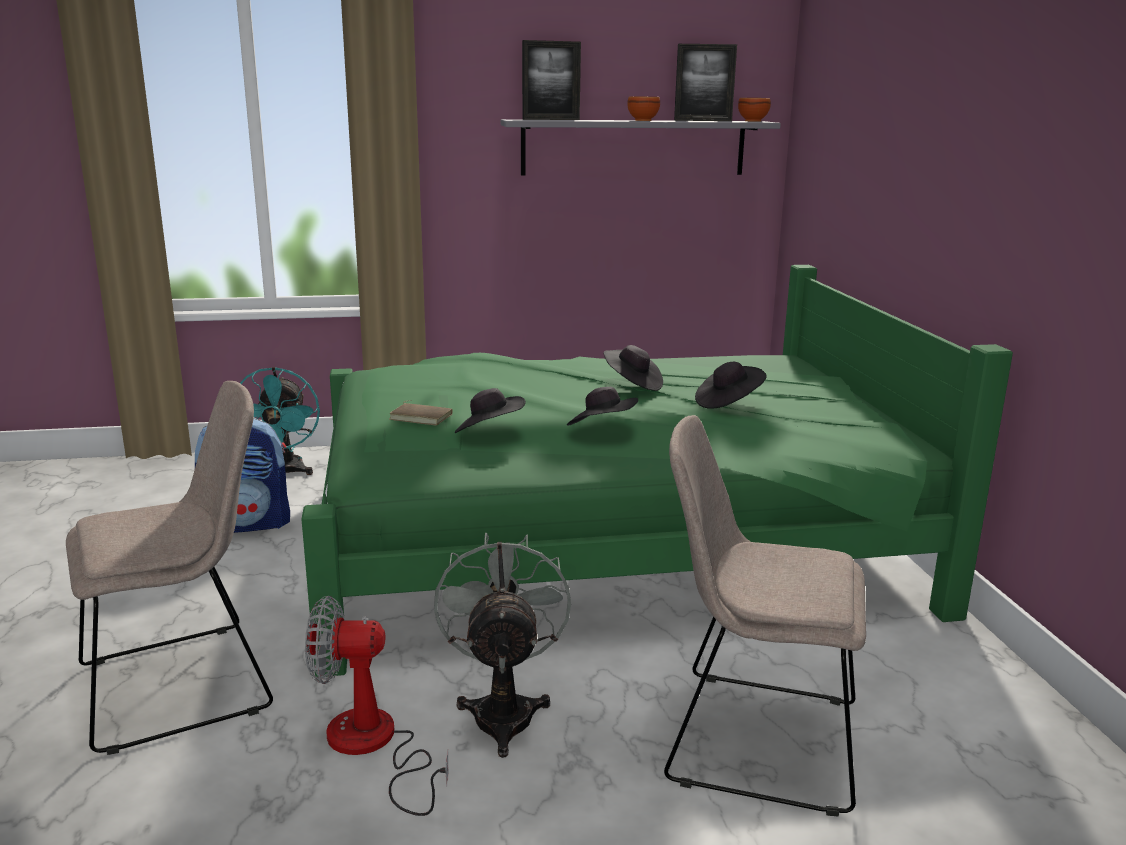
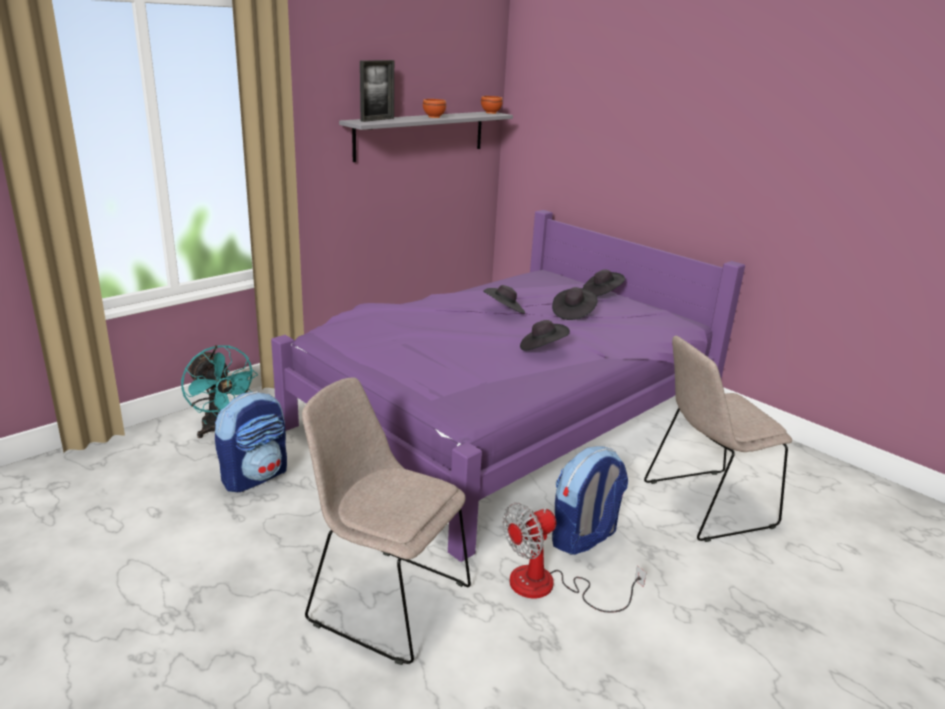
camera: 35 degrees left, 5 degrees up
(184, 683) = (385, 600): beige chair -> beige chair turned 90 degrees counterclockwise
(422, 417) = (423, 364): brown book -> none
(489, 432) = (483, 366): black hat -> black hat (602, 293)
(503, 710) = (583, 538): grey fan -> backpack
(604, 541) = (502, 418): green bed -> purple bed
(703, 120) = (465, 114): picture frame -> none

